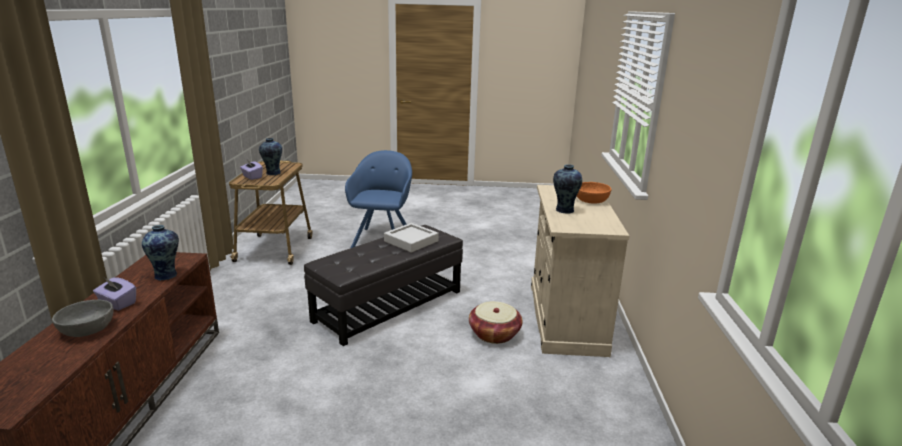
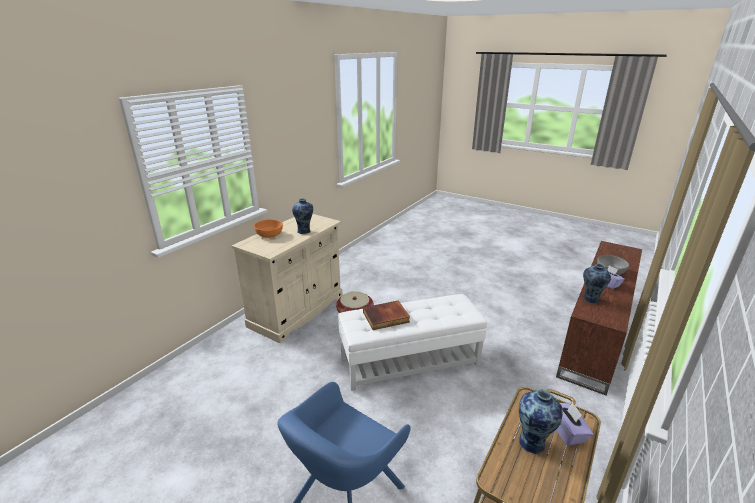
camera: 150 degrees left, 5 degrees up
(388, 306) = (410, 361): black ottoman -> white ottoman
(411, 241) = (386, 318): grey tray -> book

